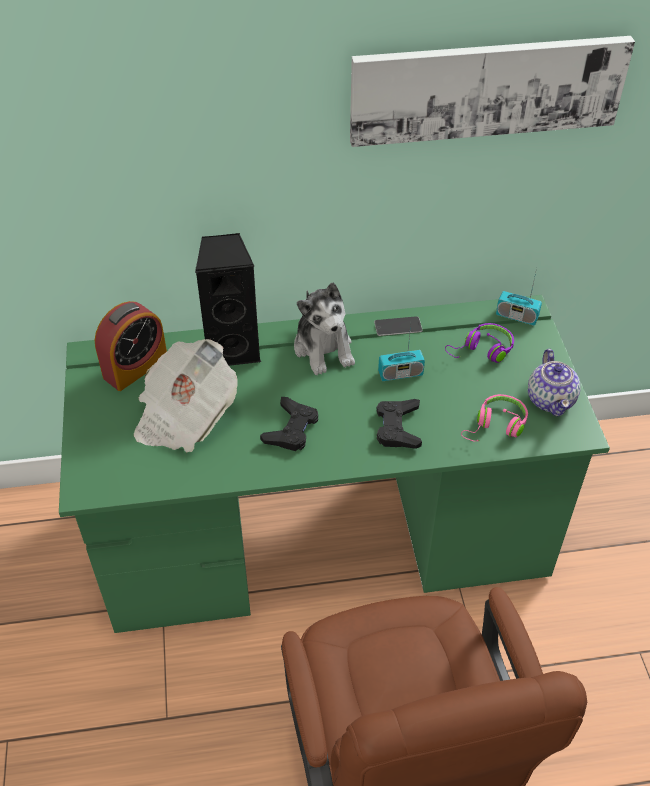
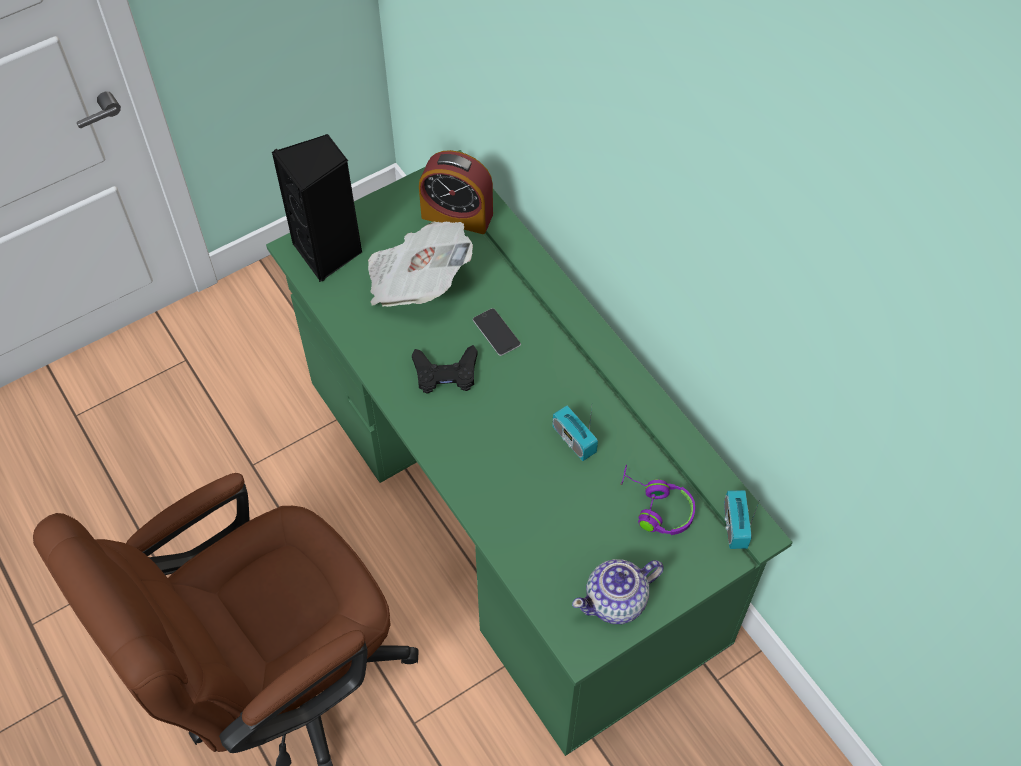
camera: 65 degrees right, 10 degrees up
(233, 349) = (525, 280): black speaker -> black speaker (329, 252)
(324, 348) = (571, 357): plush toy -> none
(398, 326) = (645, 412): phone -> phone (496, 332)
(398, 427) = (496, 465): black game controller -> none
(487, 88) = (785, 278): picture -> none
(495, 426) = (545, 557): pink headphones -> none

